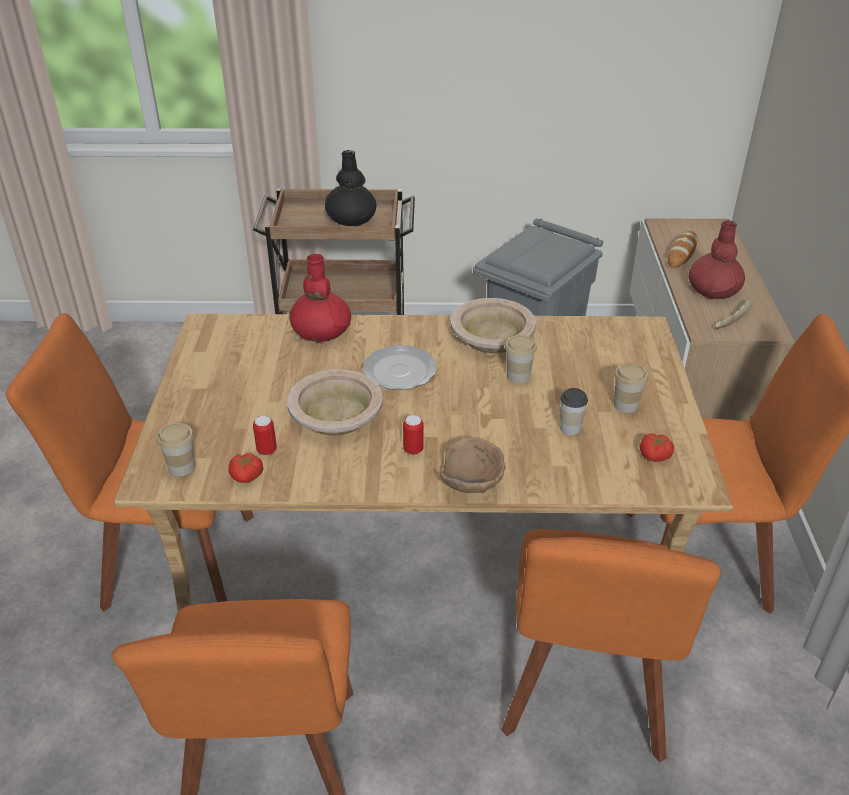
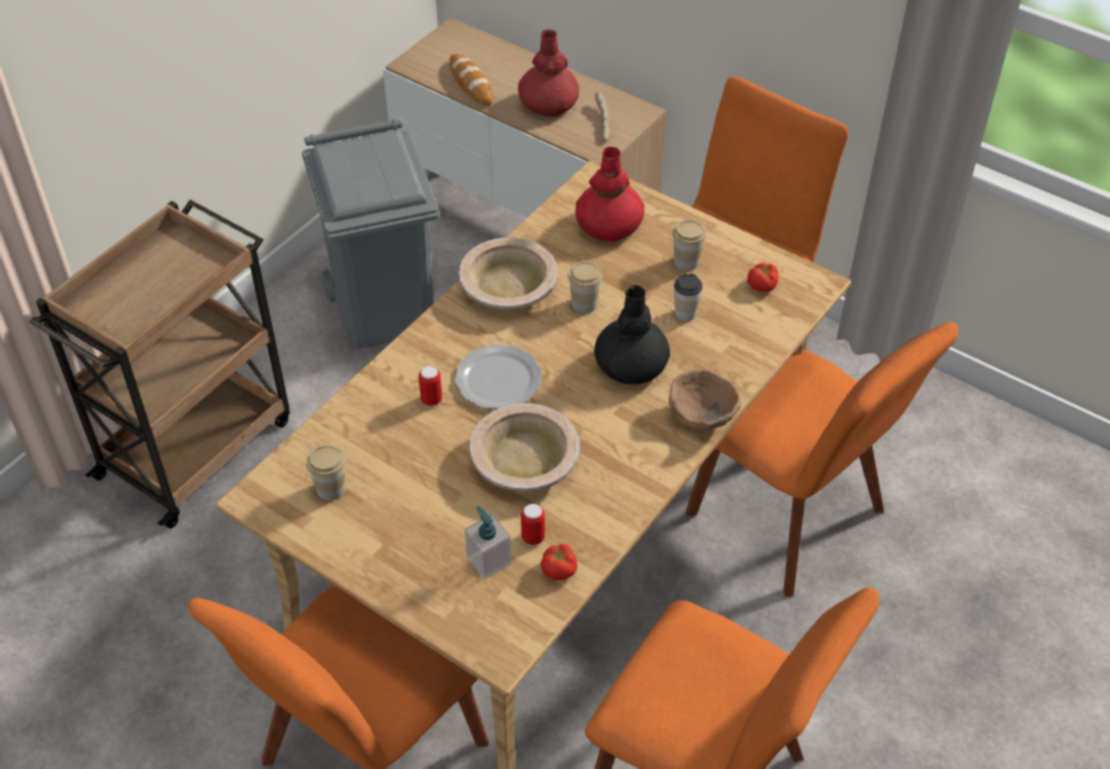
camera: 55 degrees left, 10 degrees up
(181, 467) = (501, 616): cup -> cup (331, 489)
(228, 439) = (488, 561): none -> soap dispenser
(321, 331) = (370, 406): red vase -> red vase (609, 225)
(351, 218) = (168, 273): black vase -> black vase (630, 365)
(413, 450) = (624, 430): can -> can (431, 399)

